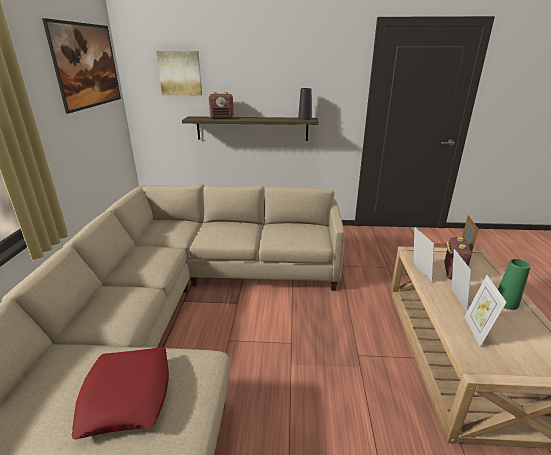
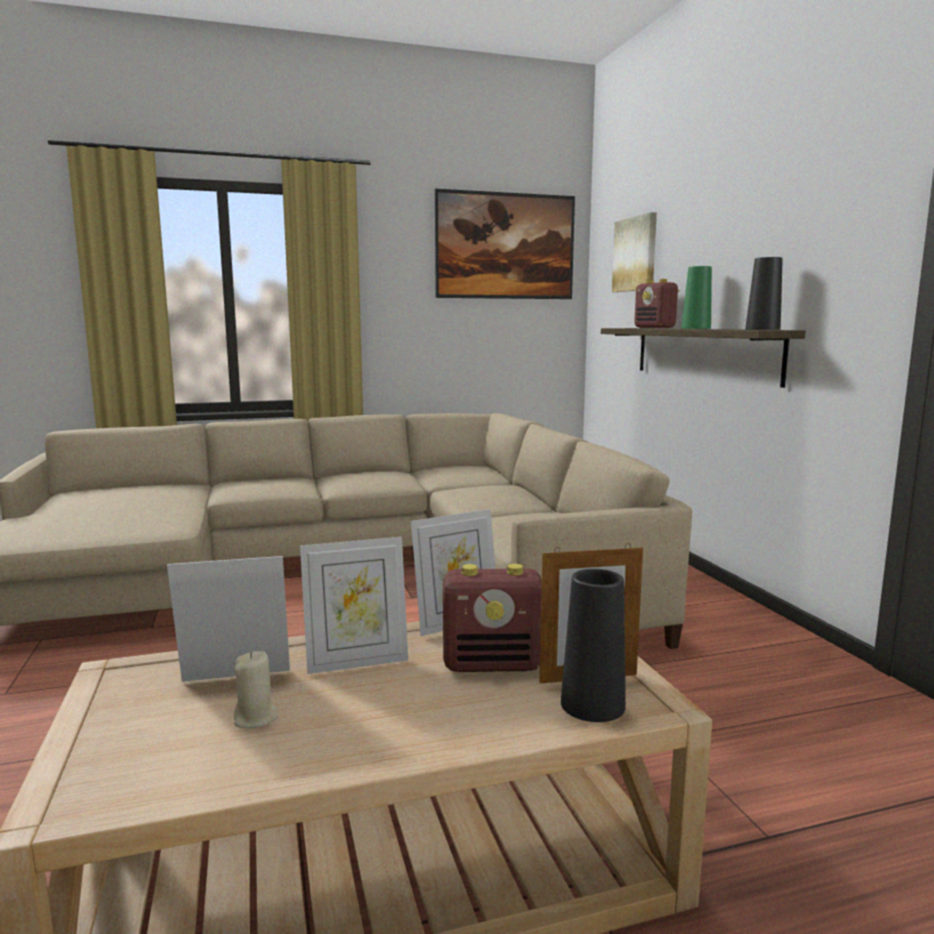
camera: 70 degrees right, 15 degrees down
(126, 395) = (123, 509): red pillow -> none
(480, 262) = (592, 705): none -> black vase
(505, 327) = (256, 718): none -> beige candle
(506, 302) = (373, 731): green vase -> green vase (696, 328)

